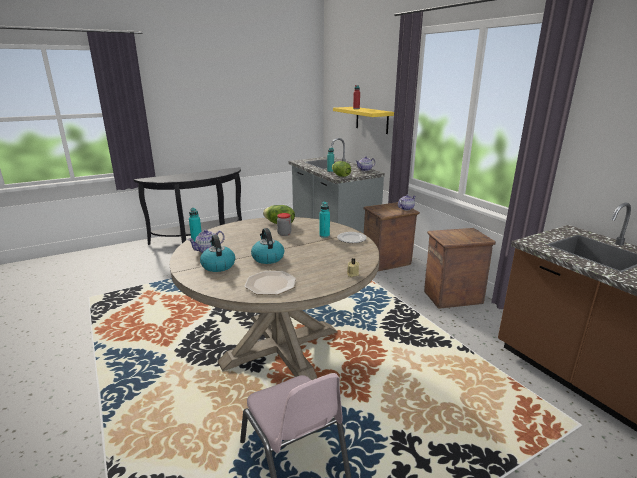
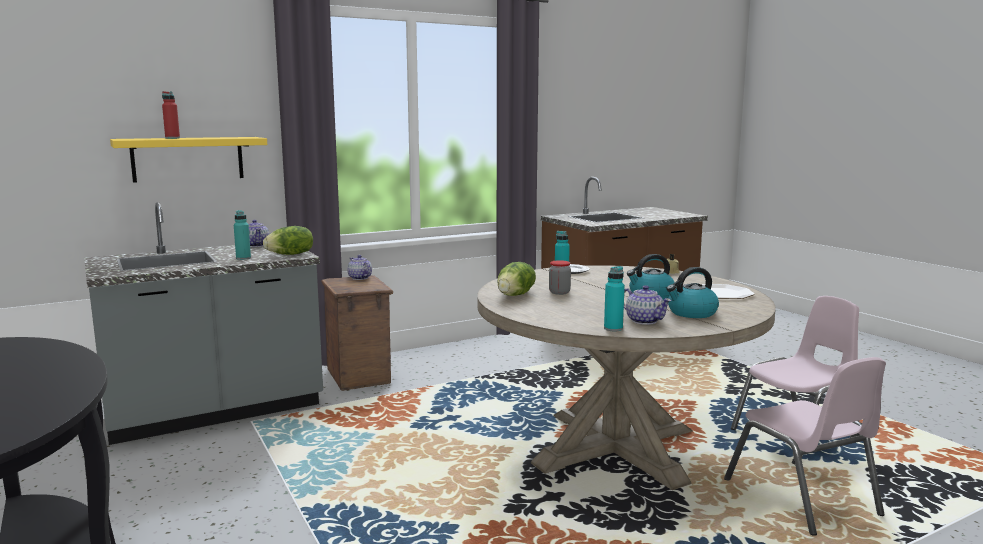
camera: 90 degrees left, 10 degrees down
(187, 424) = (801, 497): none -> pink chair
(452, 297) = (476, 352): crate -> none

